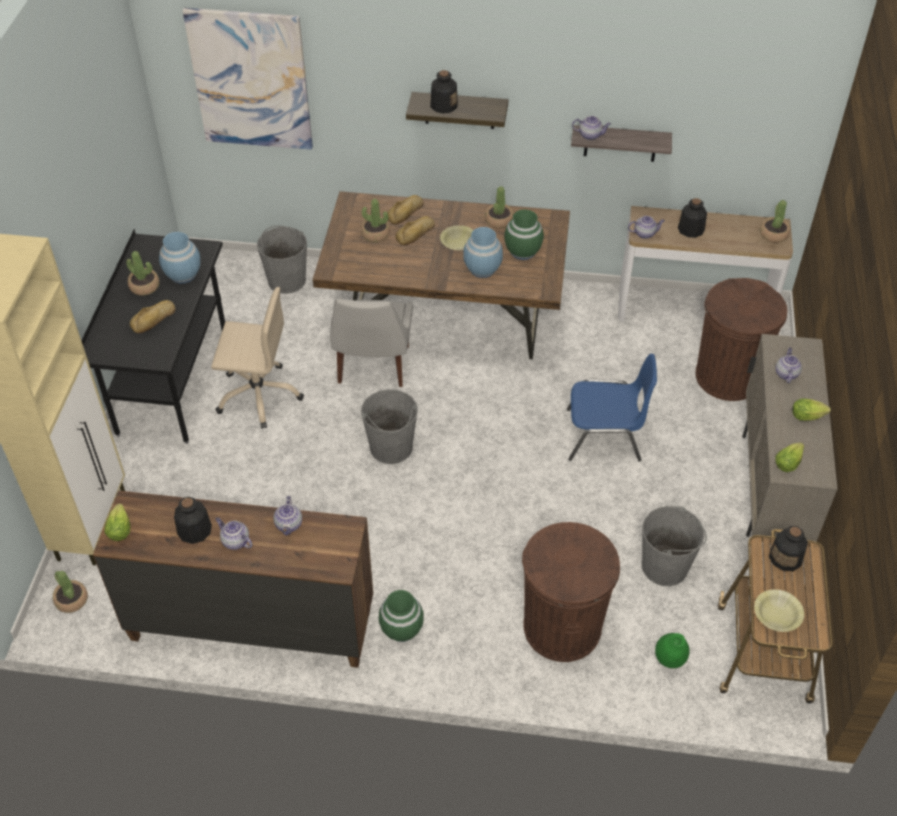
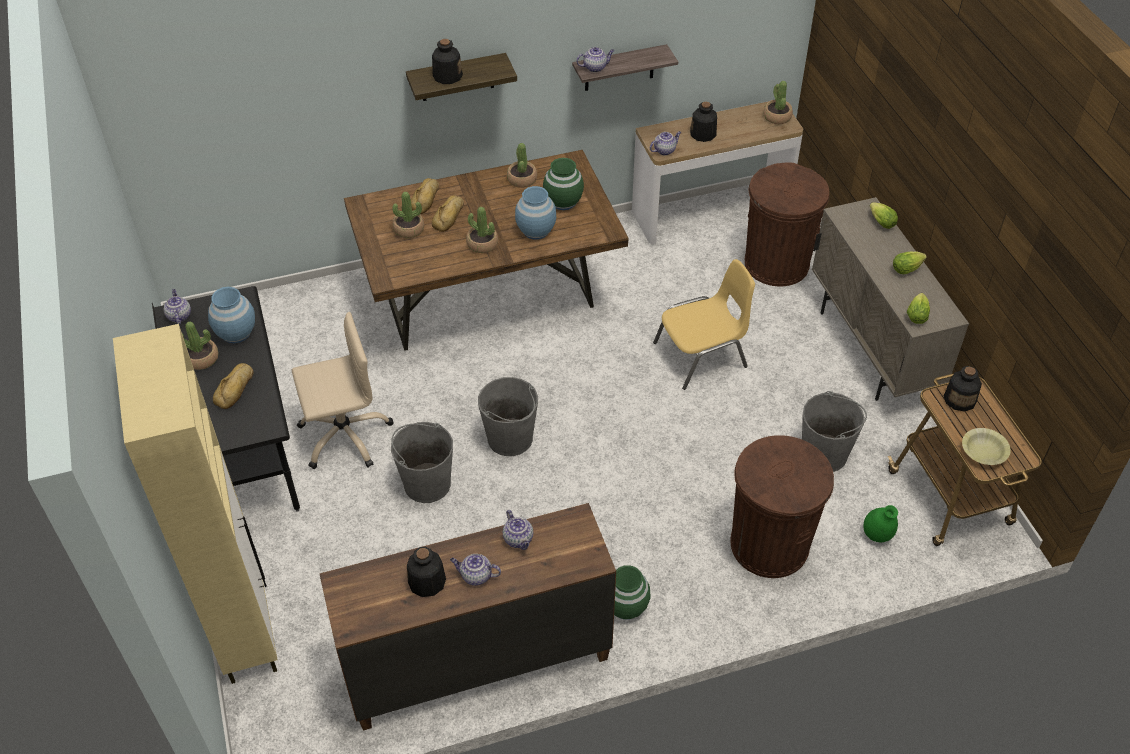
camera: 25 degrees left, 0 degrees up
(71, 600) = (273, 717): potted plant -> potted plant (482, 244)
(120, 528) = (347, 610): lettuce -> lettuce (880, 221)
(251, 80) = (228, 104): picture -> none
(286, 280) = (302, 310): grey bucket -> grey bucket (427, 483)
(373, 367) = (444, 367): white chair -> none
(458, 243) = (497, 212): yellow bowl -> none
(605, 436) = (702, 355): blue chair -> yellow chair
(786, 374) = (866, 237): teapot -> teapot (179, 316)

